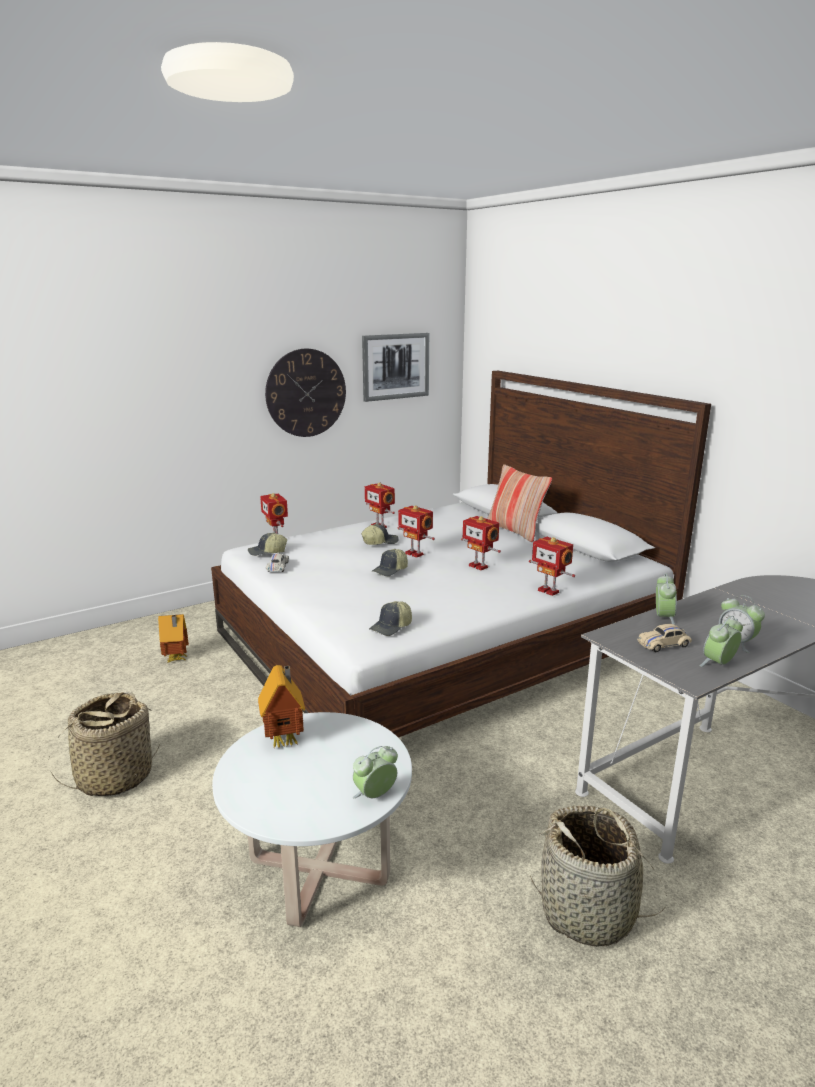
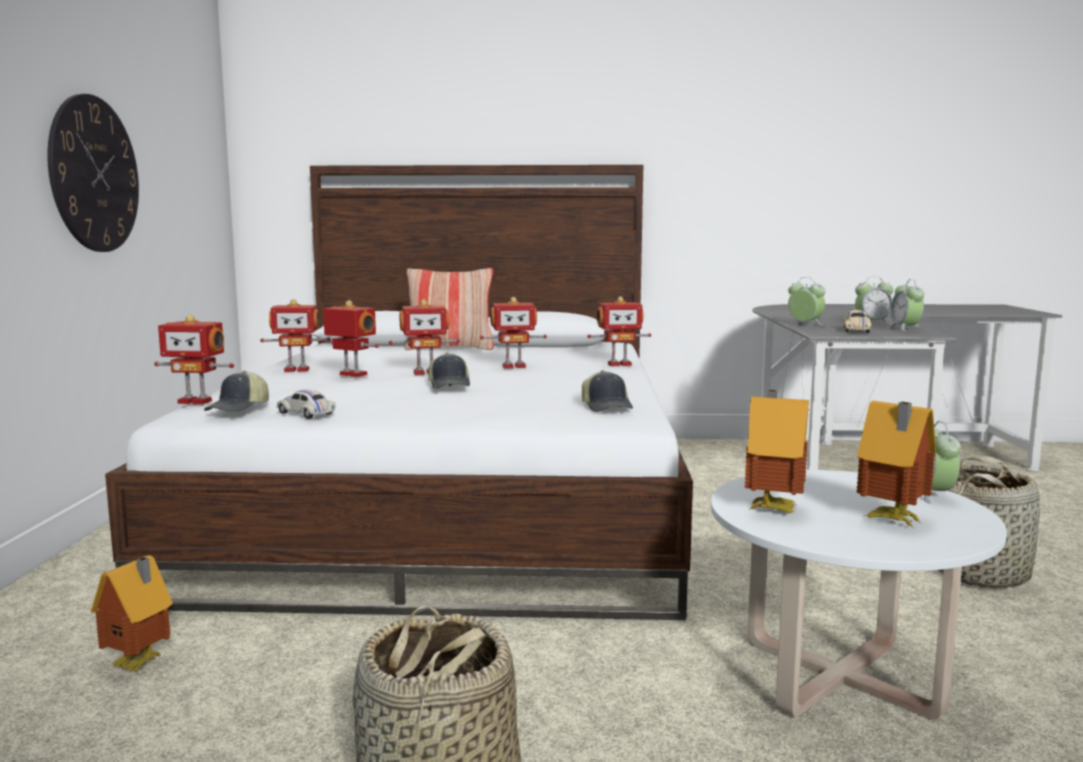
camera: 55 degrees left, 10 degrees down
(295, 788) = (891, 521): none -> toy house
(380, 542) = (352, 375): cap -> toy robot
(395, 366) = (178, 154): picture -> none

